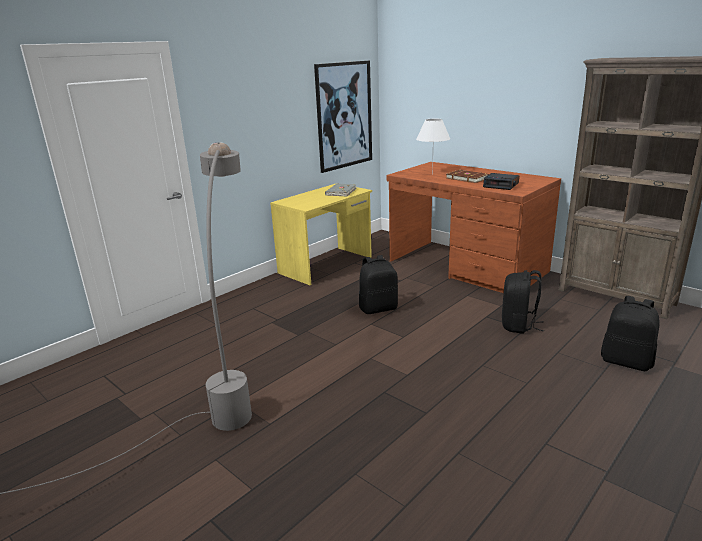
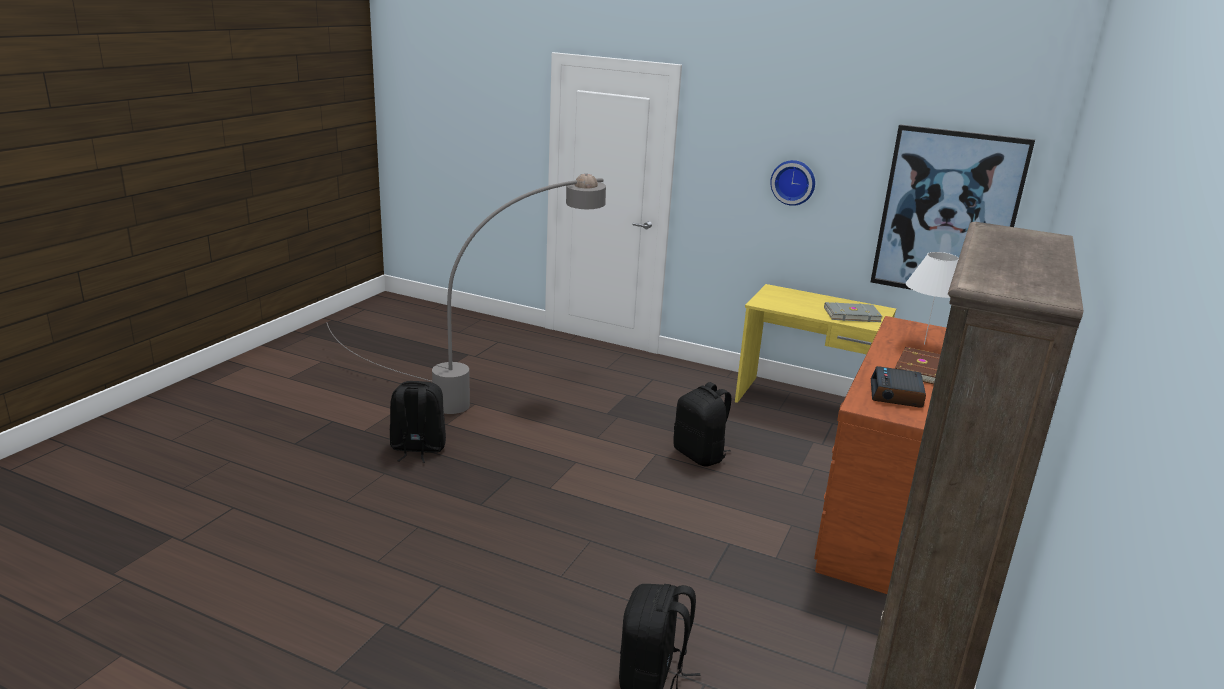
camera: 70 degrees right, 0 degrees up
(268, 121) = (793, 182): none -> wall clock
(519, 325) = (717, 574): black backpack -> black backpack (417, 448)

